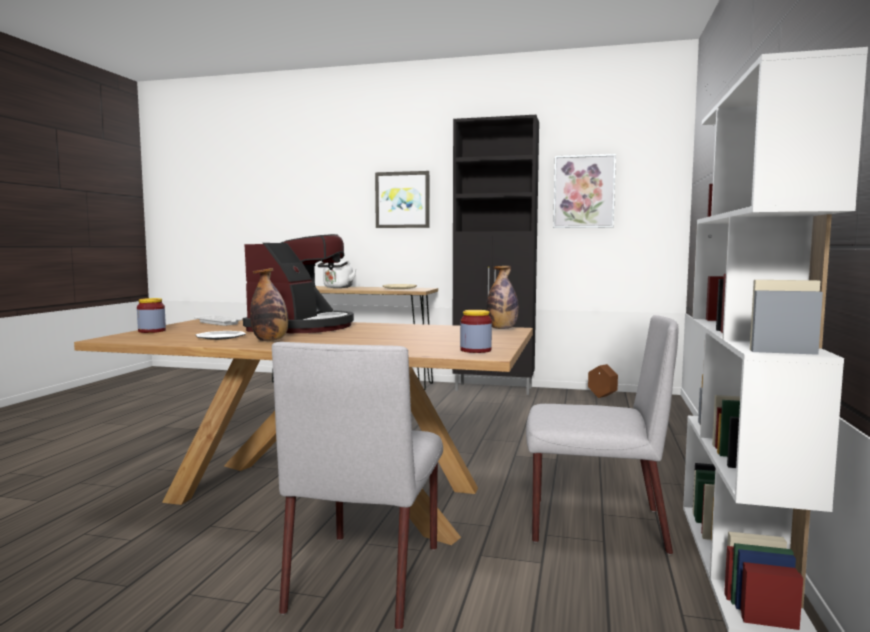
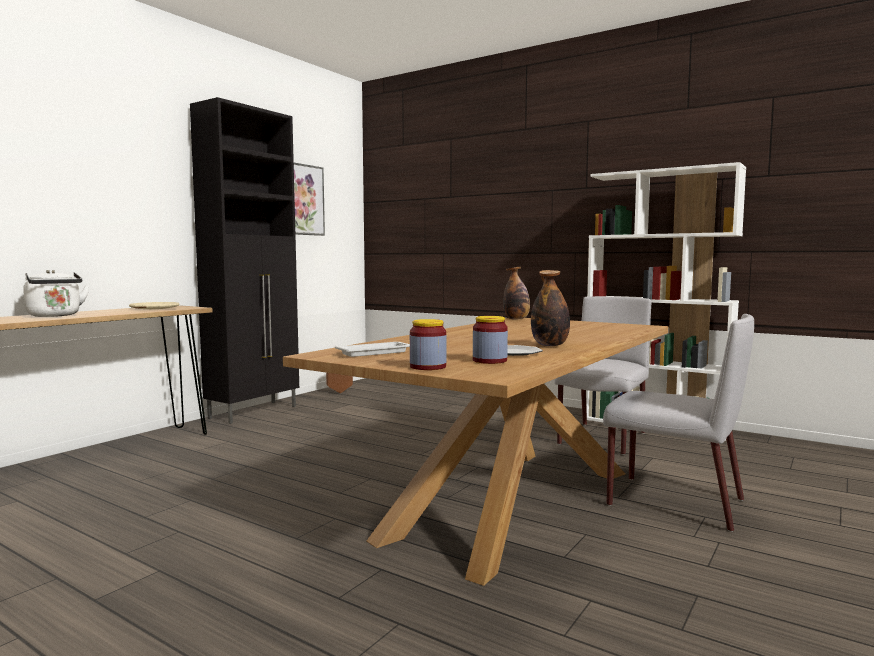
camera: 70 degrees left, 0 degrees up
(302, 327) = (454, 339): coffee machine -> none
(402, 200) = (117, 186): picture -> none
(475, 350) = (624, 326): jar -> jar (489, 360)

